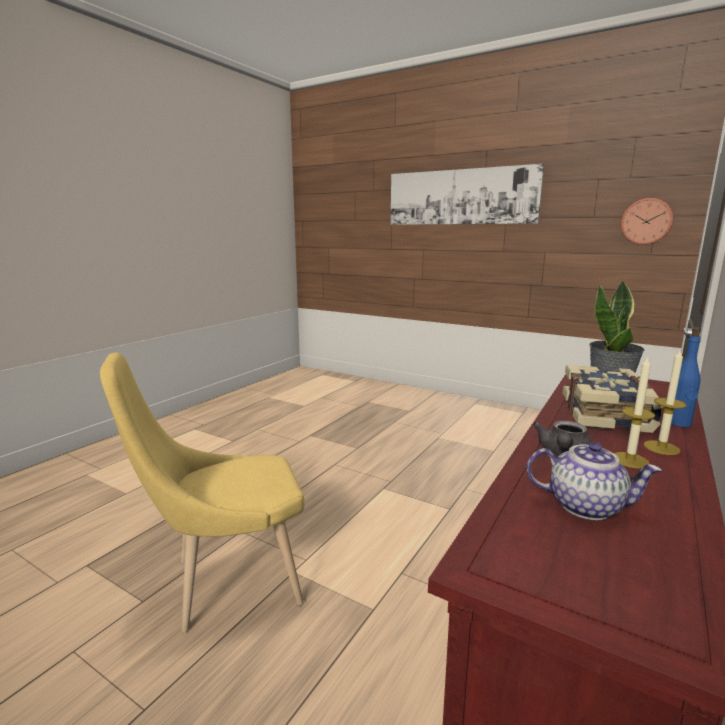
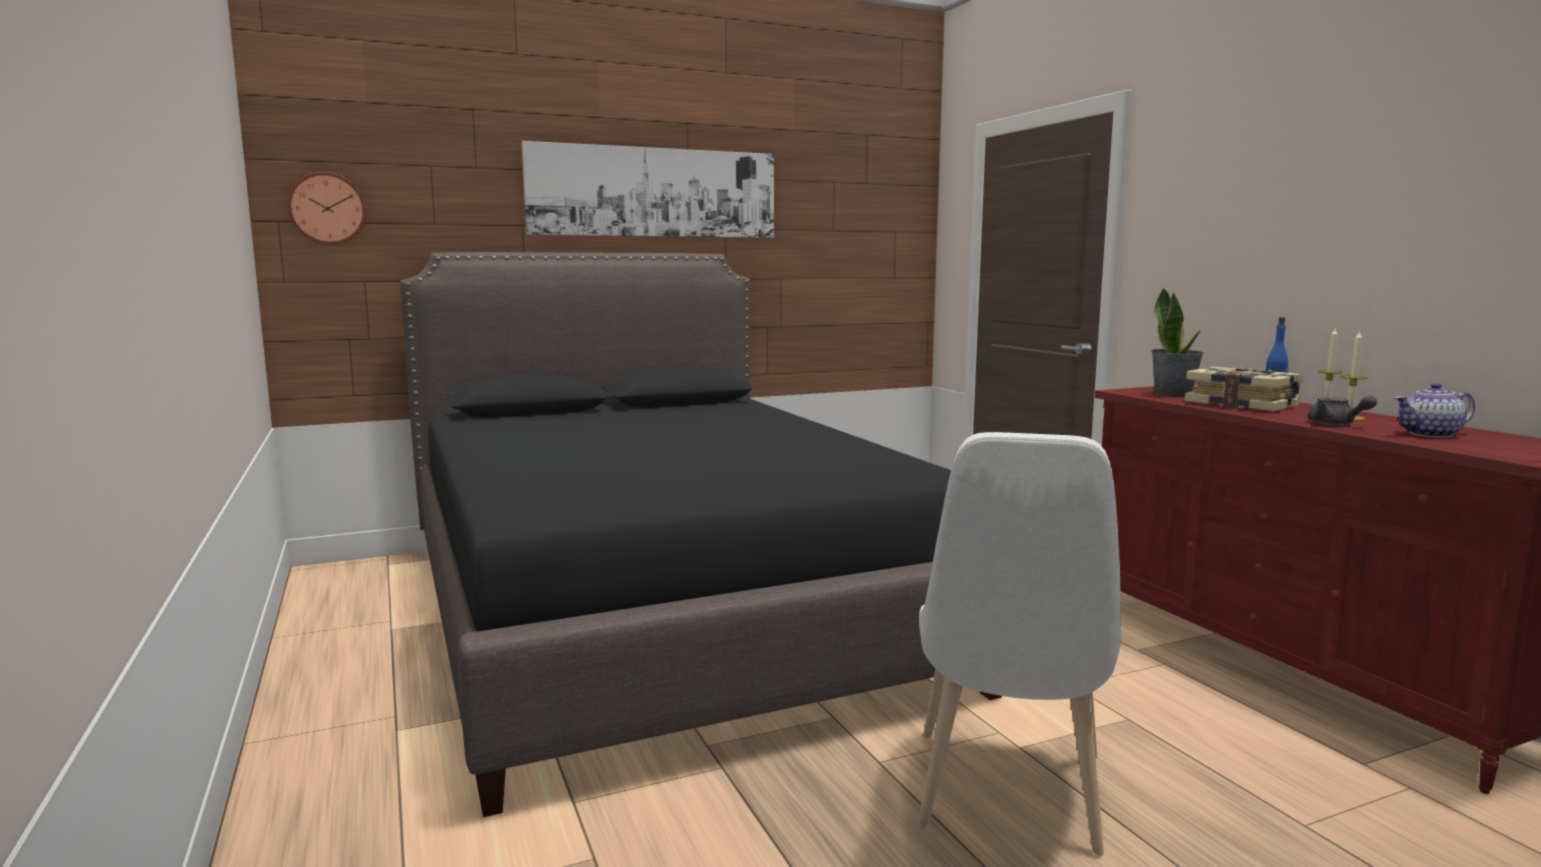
camera: 55 degrees left, 5 degrees down
(227, 582) = (1007, 800): yellow chair -> white chair
(345, 430) = (660, 612): none -> black bed
(586, 506) = (1430, 434): teapot -> teapot turned 150 degrees counterclockwise
(646, 221) = (888, 238): wall clock -> wall clock (327, 209)

